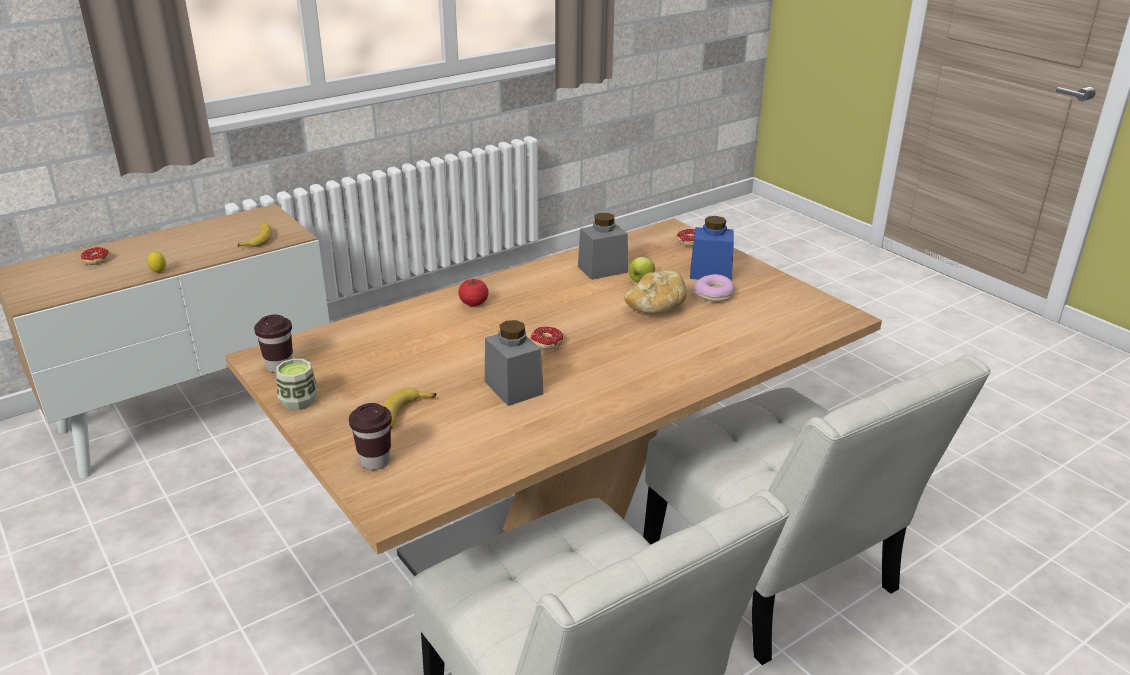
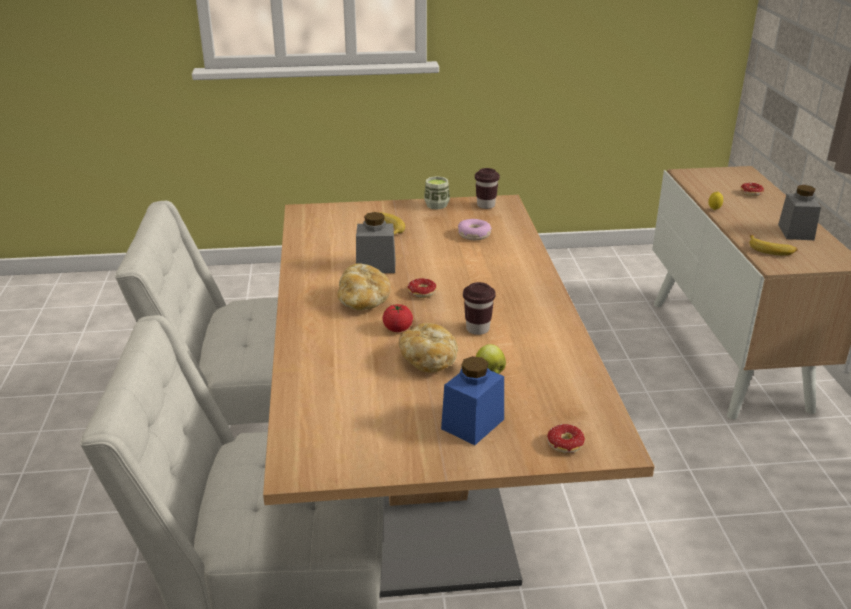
camera: 120 degrees right, 0 degrees up
(375, 461) = (350, 214): brown cup -> brown cup (477, 329)
(474, 303) = (518, 281): tomato -> tomato (397, 329)
(598, 368) = (363, 302): none -> bread
(602, 269) = (535, 360): grey jar -> grey jar (795, 232)
(714, 295) = (422, 404): donut -> donut (474, 235)

